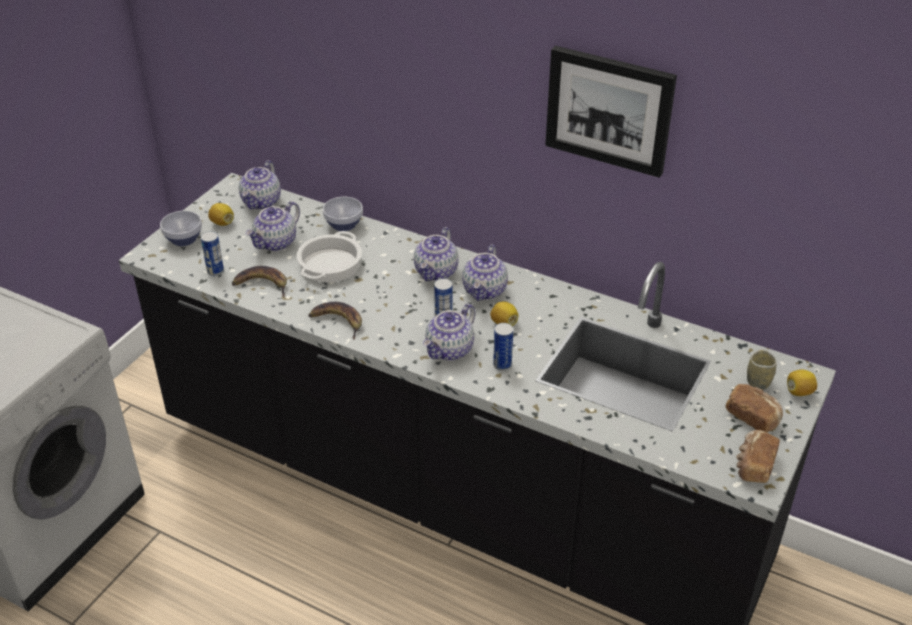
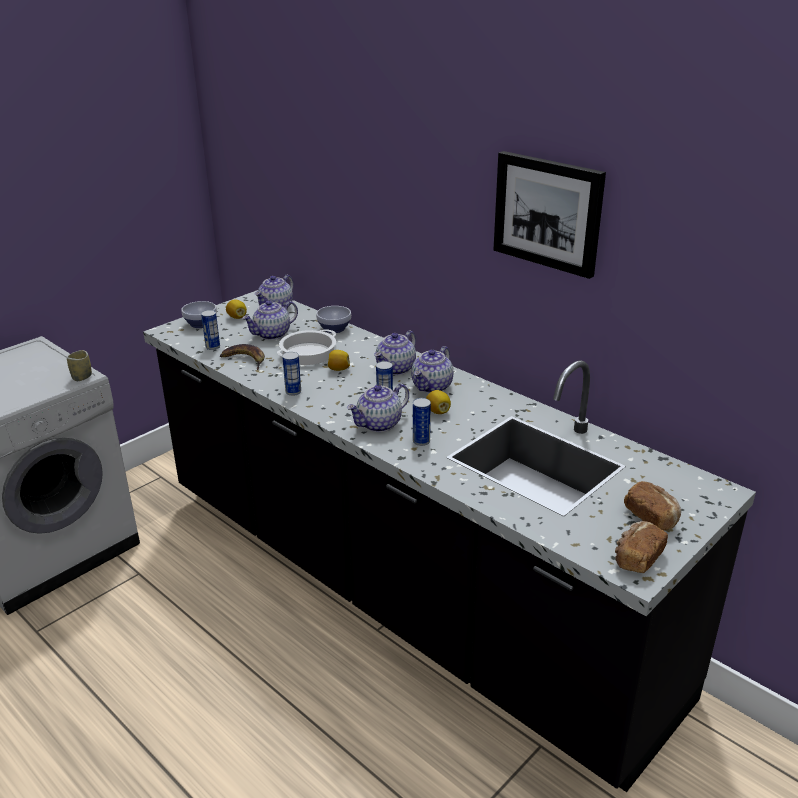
camera: 15 degrees right, 10 degrees down
(338, 321) = (293, 392): banana -> can
(758, 382) = (668, 489): cup -> cup (82, 377)
(799, 392) = (709, 503): lemon -> lemon (338, 369)

